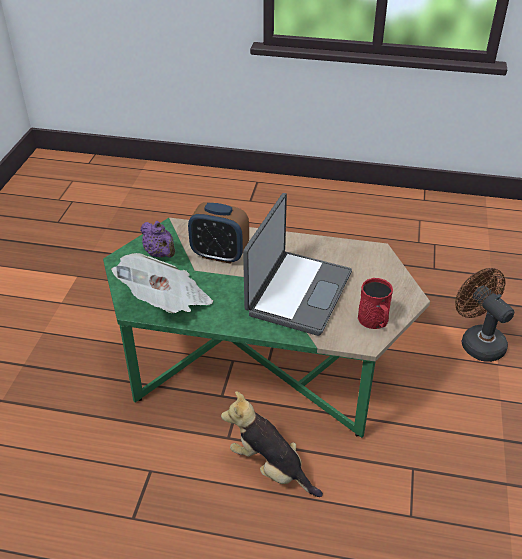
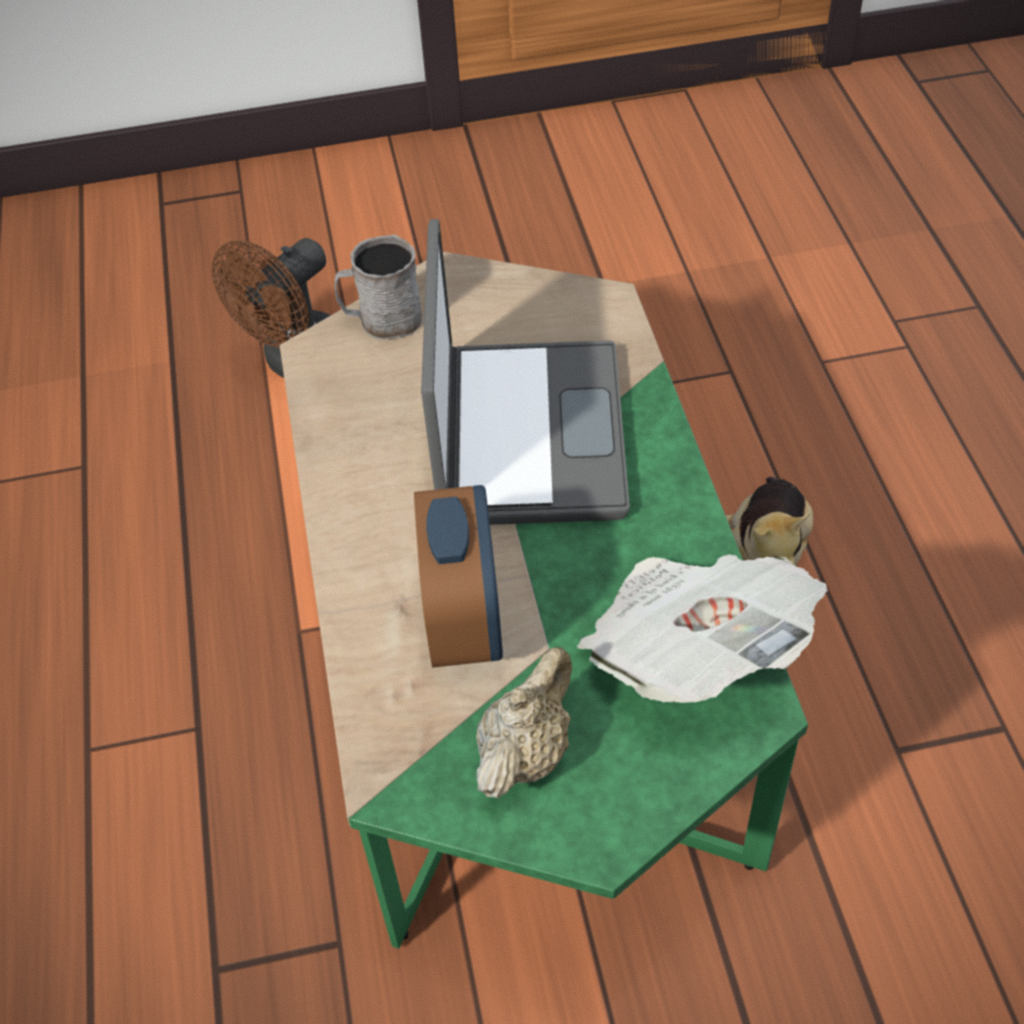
camera: 110 degrees left, 10 degrees up
(160, 254) = (525, 752): purple teapot -> beige teapot
(297, 292) = (525, 434): laptop -> laptop turned 90 degrees clockwise
(375, 321) = (544, 304): red mug -> none
(388, 272) = (382, 320): none -> grey mug

